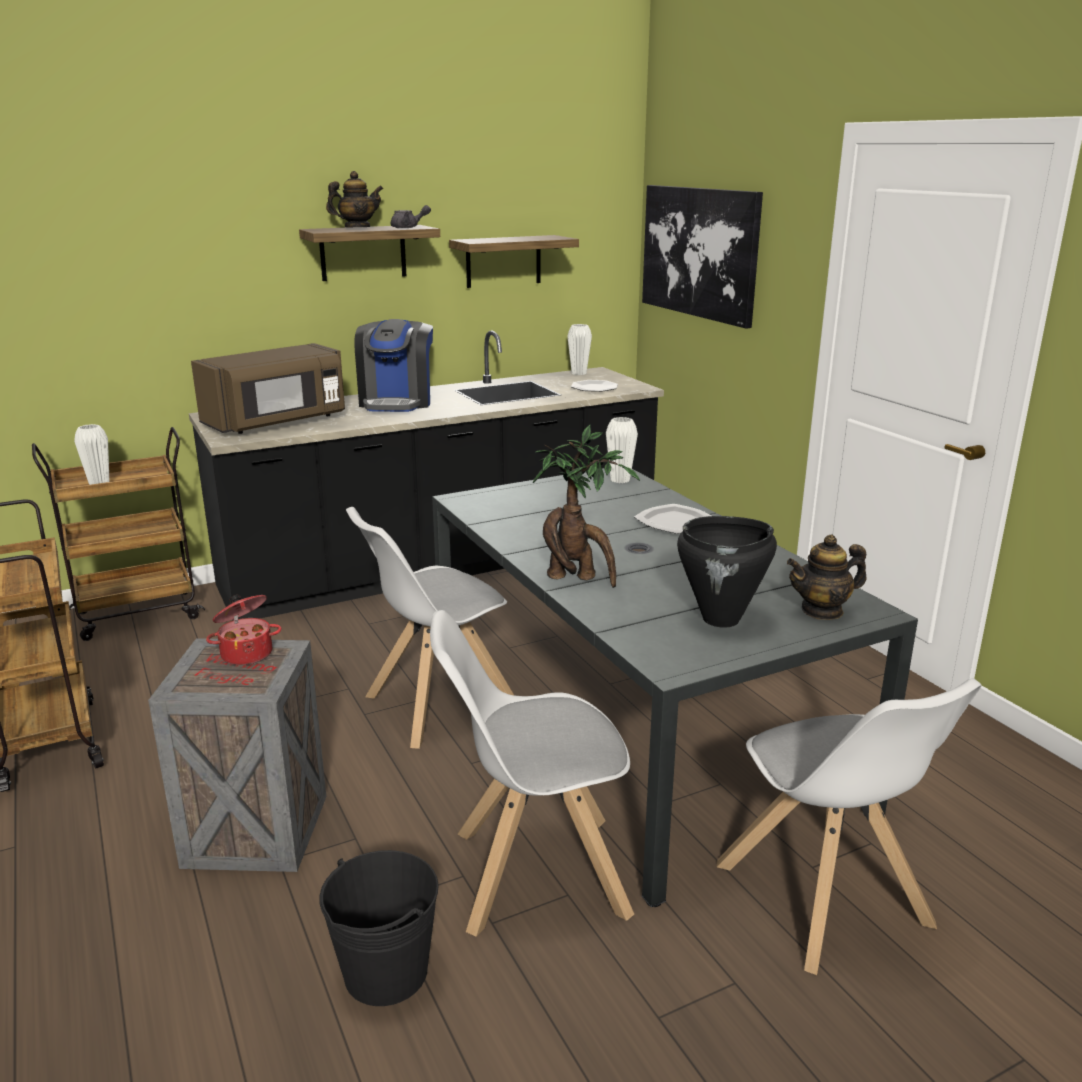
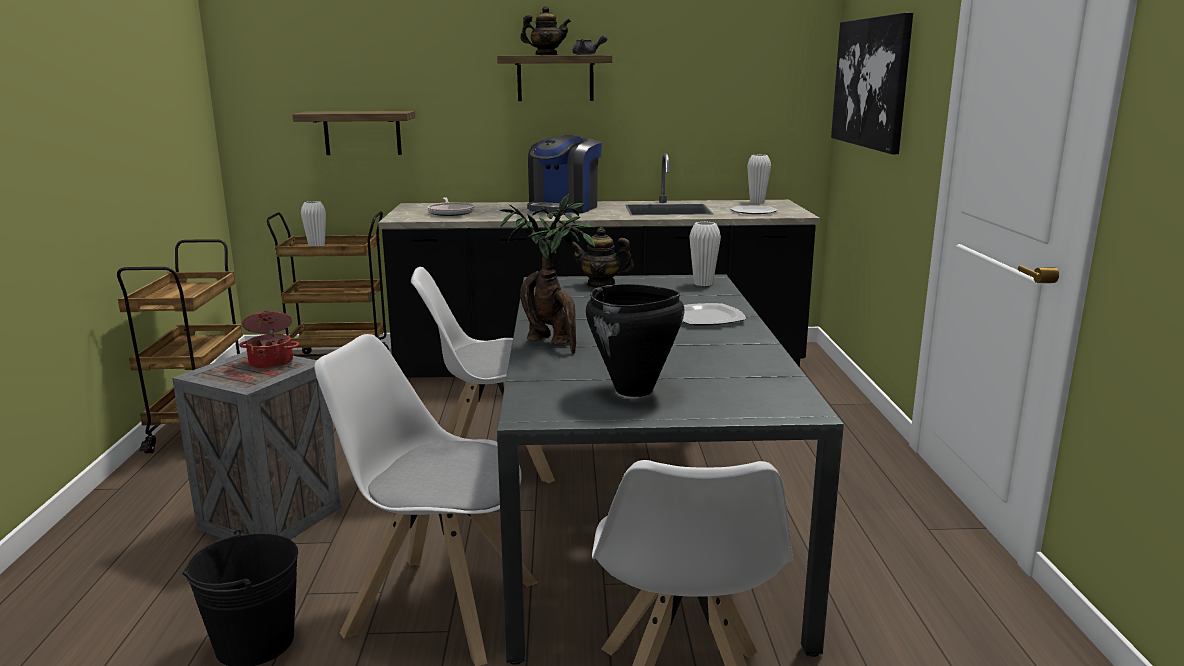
camera: 25 degrees right, 5 degrees down
(277, 422) = (451, 212): brown microwave -> frying pan
(503, 261) = (688, 92): shelf -> shelf (362, 133)
(822, 610) = (746, 400): teapot -> teapot (601, 285)

